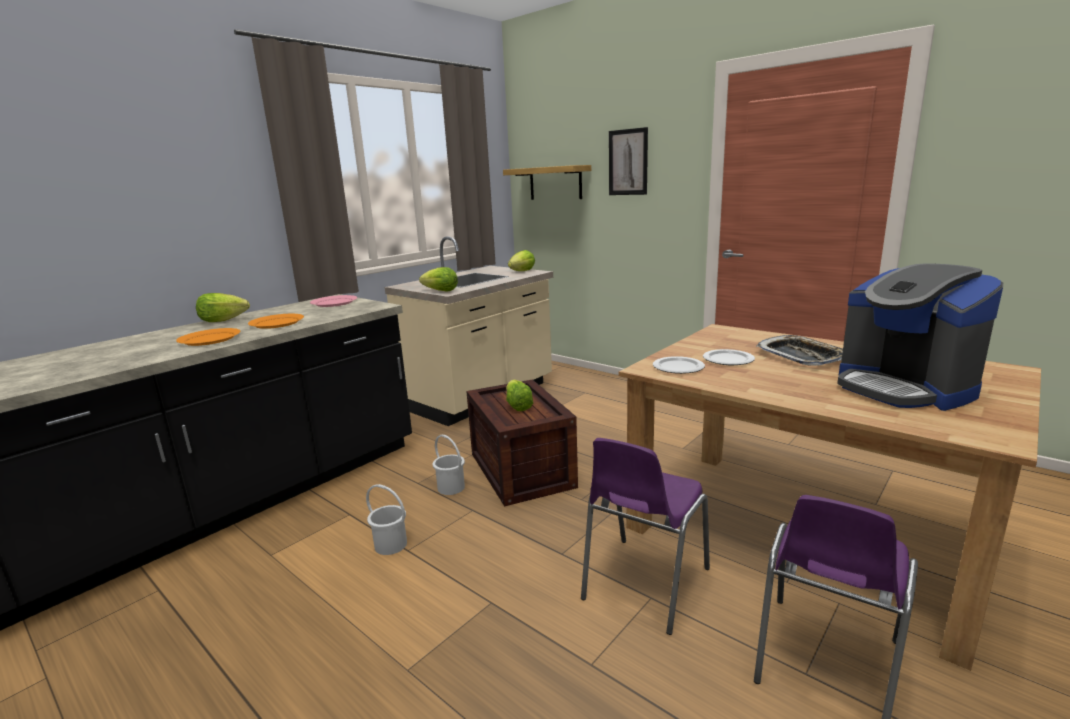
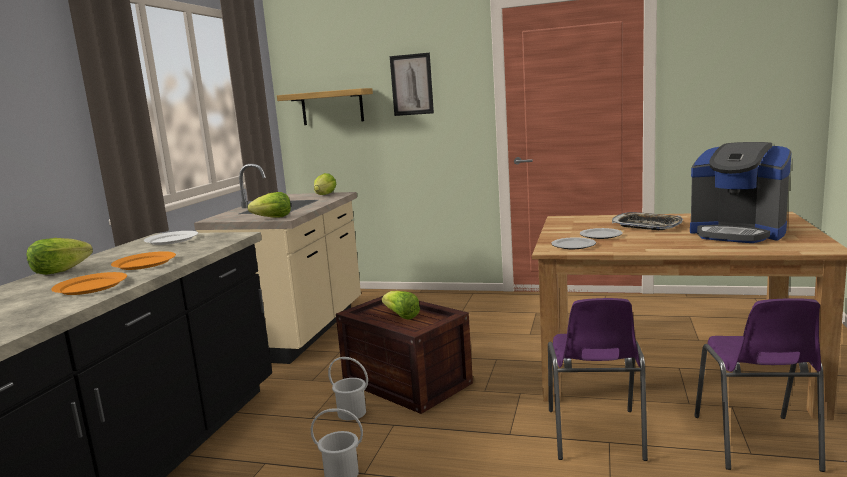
camera: 25 degrees left, 5 degrees down
(334, 303) = (171, 240): pink plate -> white plate

